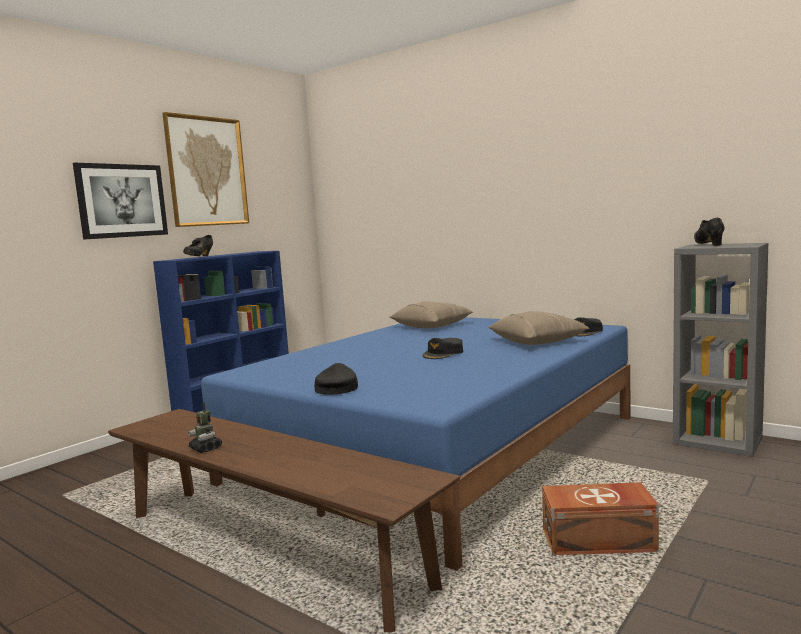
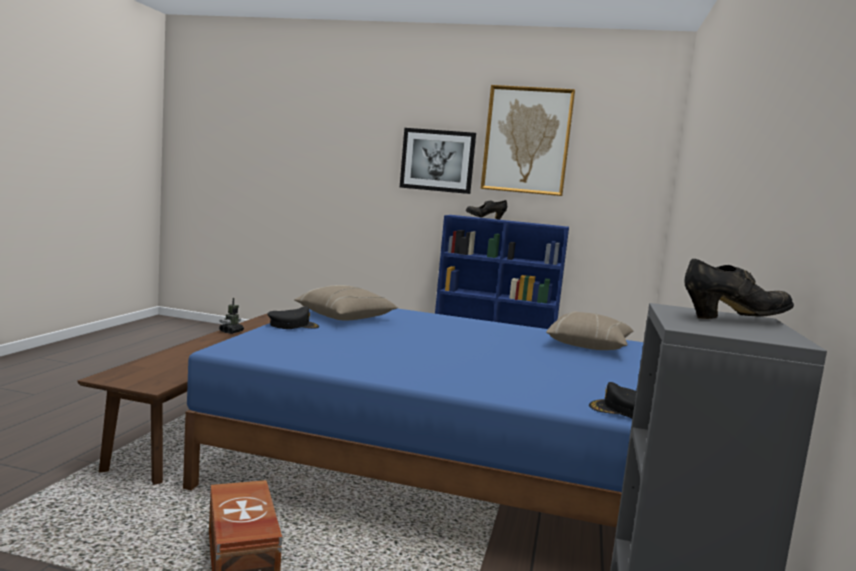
camera: 65 degrees right, 0 degrees up
(443, 354) = (438, 350): black cap -> none
(537, 341) = (533, 385): beige pillow -> beige pillow (345, 317)

